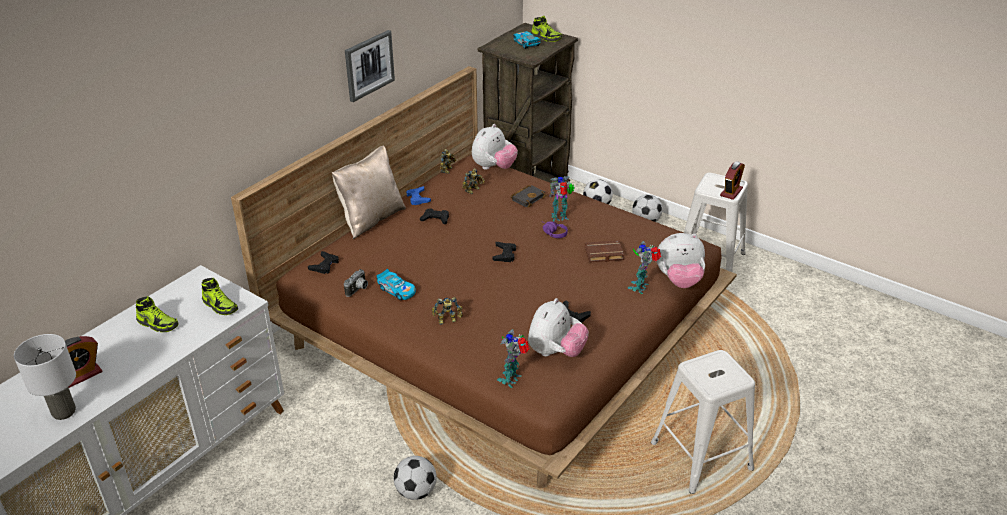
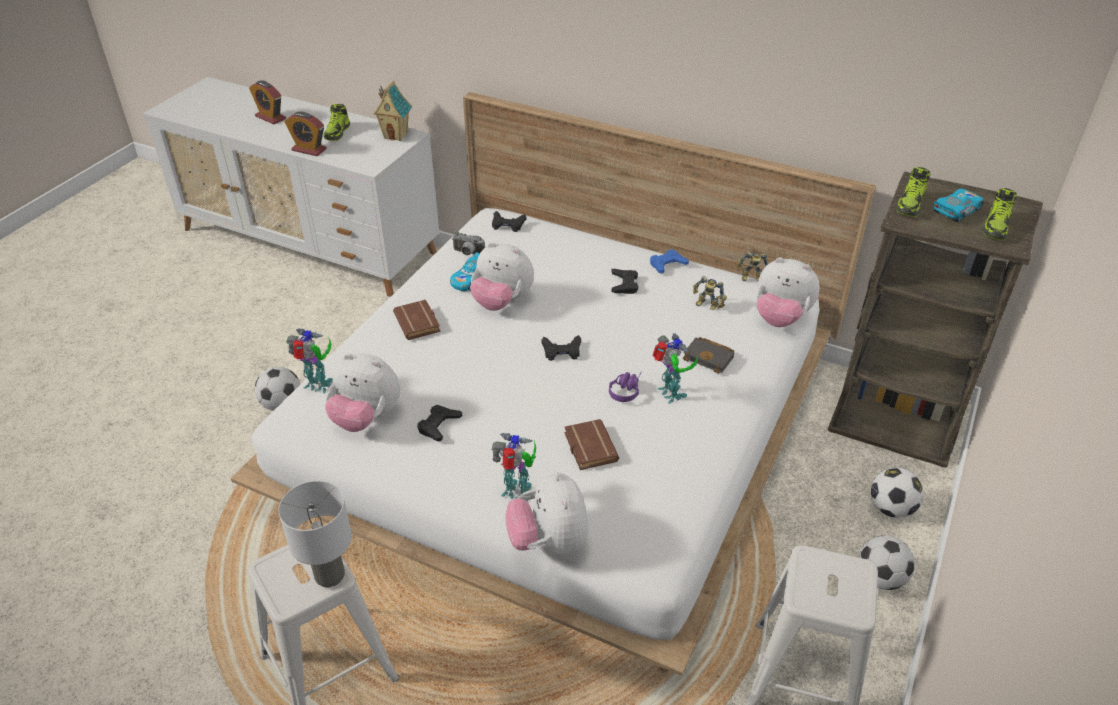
camera: 80 degrees right, 5 degrees up
(65, 412) = (227, 122): white table lamp -> white table lamp (332, 576)
(192, 285) = (396, 135): none -> toy house
(220, 306) = (365, 155): shoe -> shoe (910, 205)
(369, 65) = (691, 72): picture -> none
(371, 219) = (611, 239): beige pillow -> none
(435, 276) = (502, 302): none -> plush toy
(448, 321) = (419, 323): toy robot -> brown book
(503, 325) = (559, 436): brown bed -> white bed
(731, 192) = (816, 599): alarm clock -> alarm clock (309, 149)

